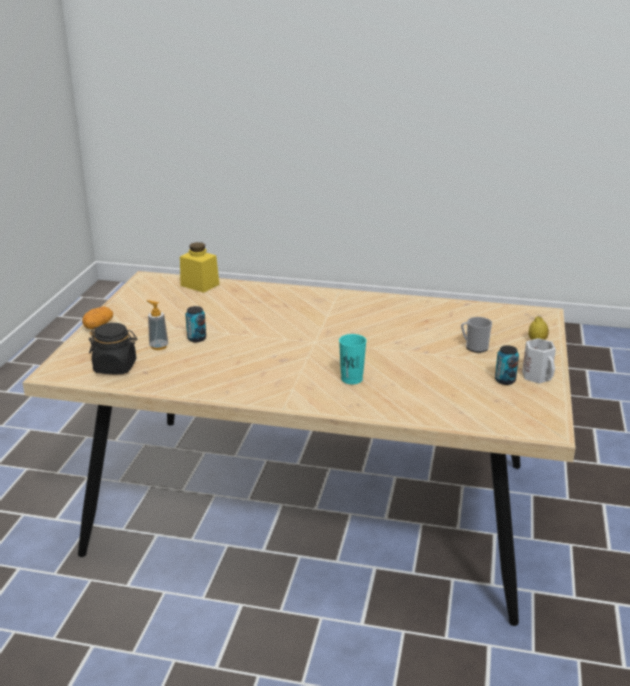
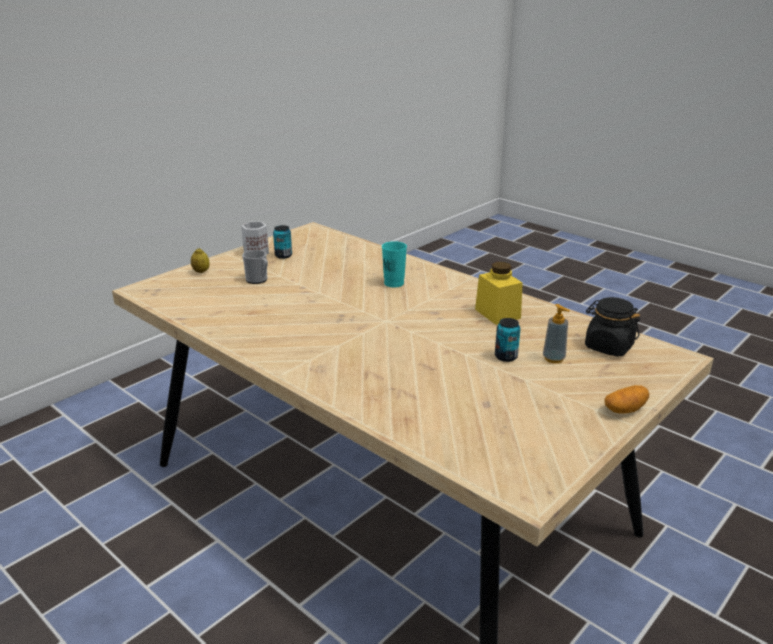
camera: 150 degrees left, 0 degrees up
(200, 285) = (450, 447): yellow jar -> yellow jar (497, 314)

